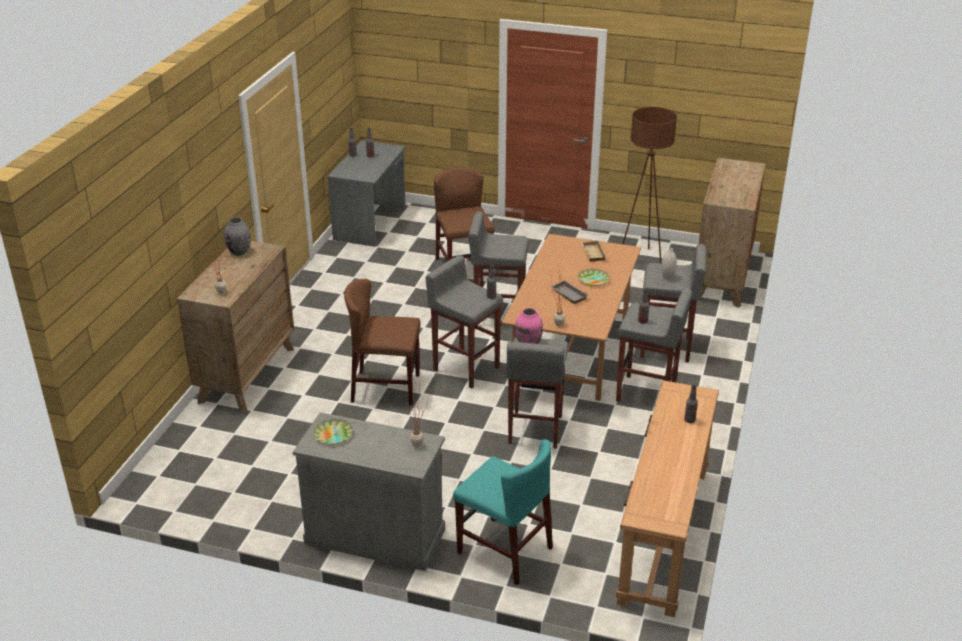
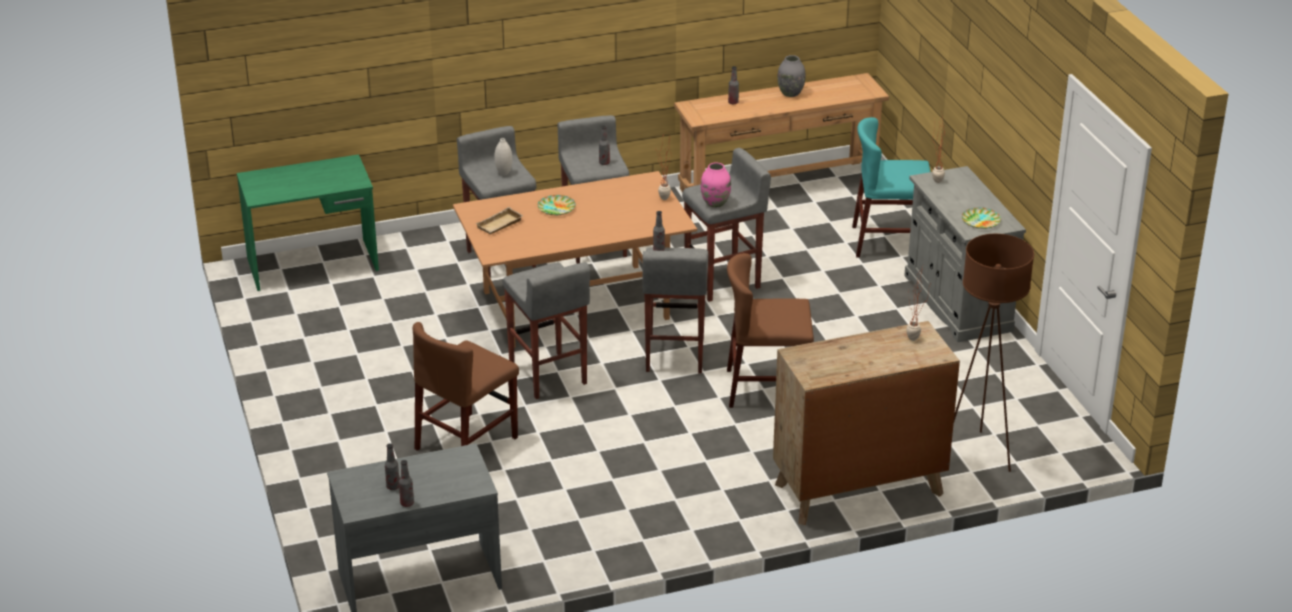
camera: 125 degrees left, 0 degrees up
(239, 252) = (829, 370): grey vase -> grey vase (790, 93)
(385, 388) = (766, 388): brown chair -> brown chair turned 120 degrees clockwise
(504, 550) = (888, 242): turquoise chair -> turquoise chair turned 90 degrees counterclockwise
(568, 295) = (603, 211): grey tray -> none
(641, 260) = (318, 326): brown floor lamp -> brown floor lamp (977, 454)
(722, 278) = (313, 265): brown dresser -> green desk

